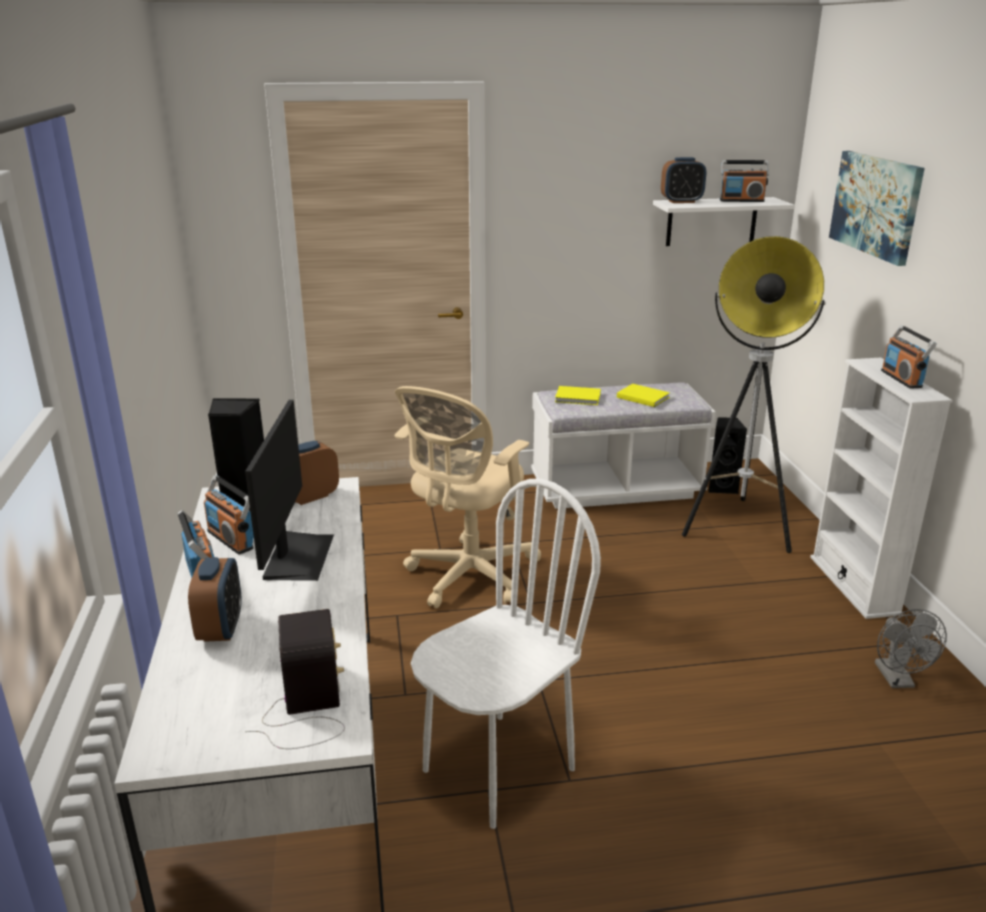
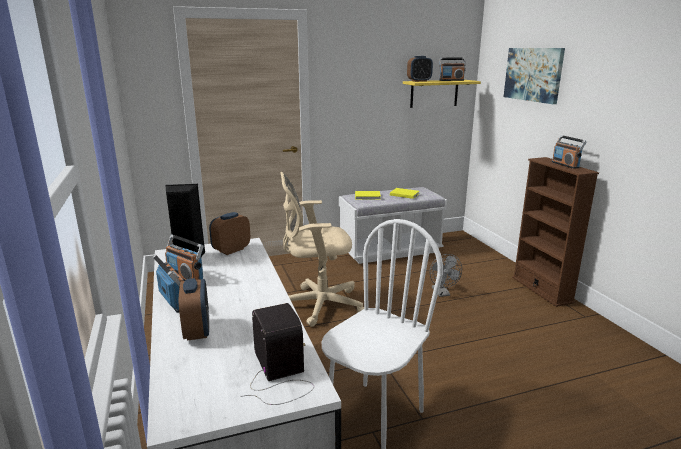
camera: 10 degrees left, 5 degrees down
(297, 555) = (236, 283): monitor -> none
(468, 577) = (318, 305): beige office chair -> beige office chair turned 60 degrees clockwise
(711, 221) = (434, 93): white shelf -> yellow shelf
(722, 487) = (449, 246): black speaker -> none
(738, 527) = (466, 265): floor lamp -> none
(854, 585) = (541, 289): white bookcase -> brown bookcase
(897, 680) = (588, 338): grey fan -> grey fan (442, 293)

